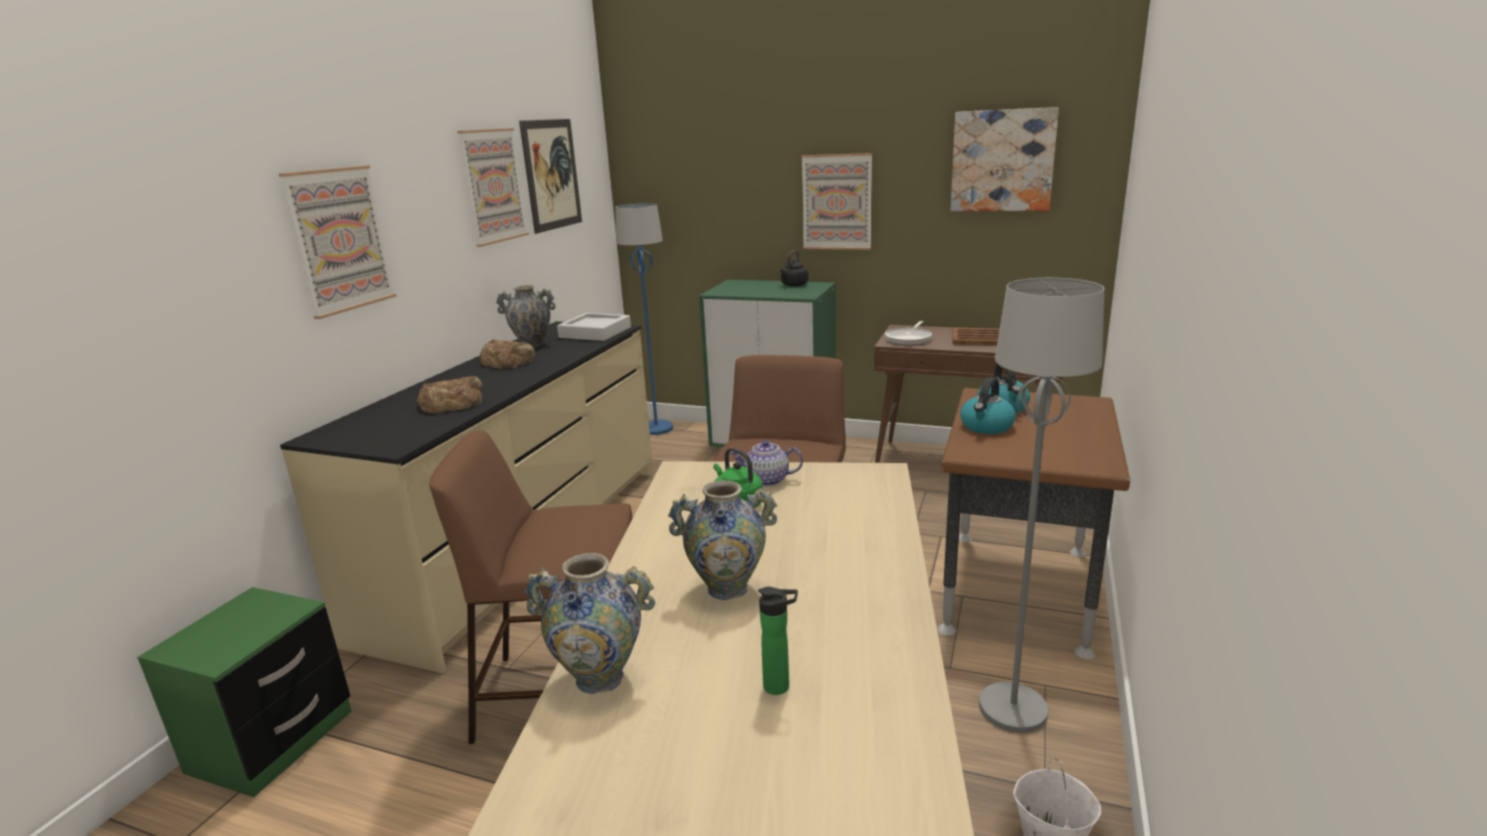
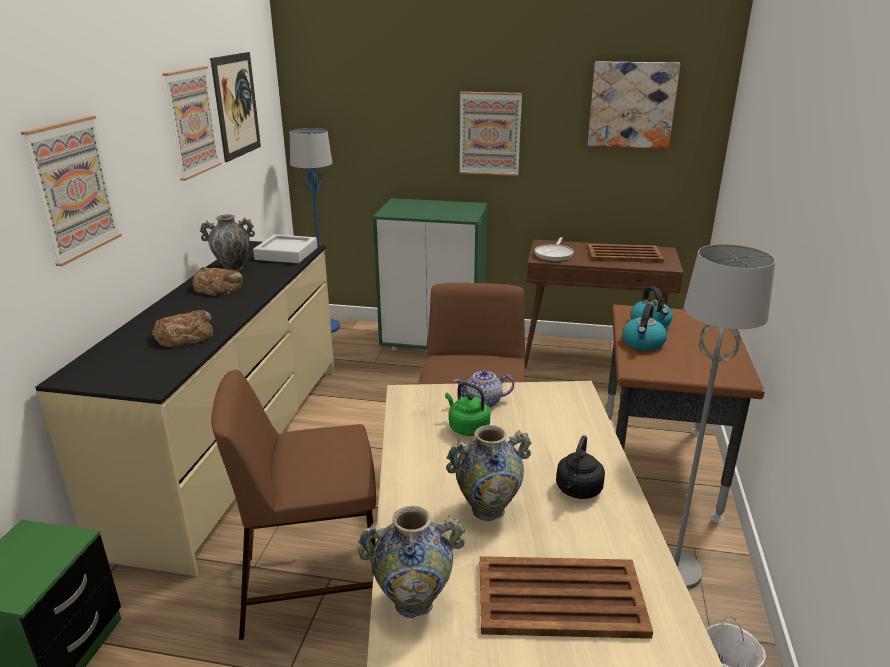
camera: 10 degrees left, 5 degrees up
(780, 687) = (562, 598): bottle -> brown tray
(793, 285) = (453, 206): black kettle -> black kettle (578, 491)

